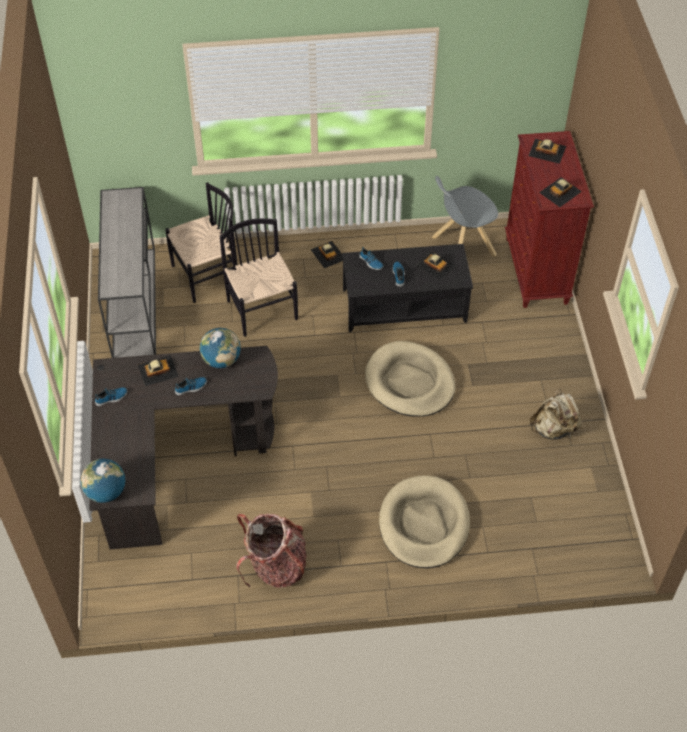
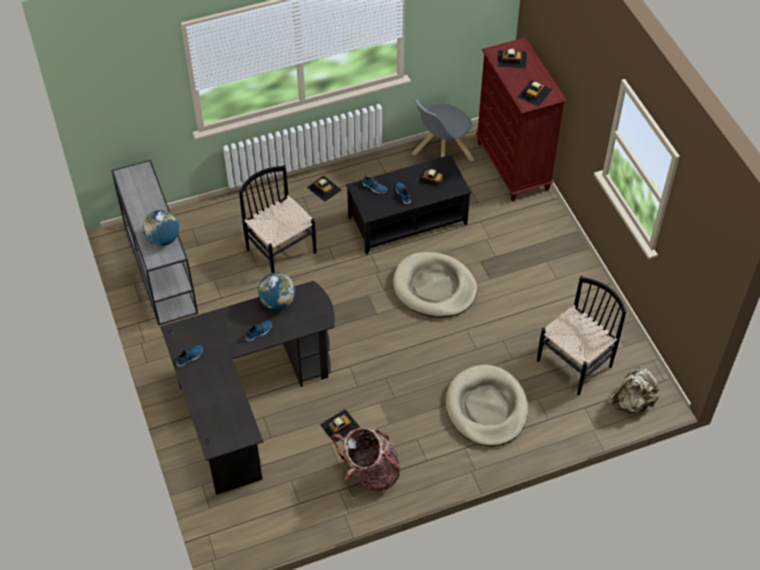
camera: 15 degrees left, 0 degrees up
(106, 492) = (215, 441): globe -> globe (163, 239)
(157, 370) = (223, 323): toy car -> toy car (339, 425)
(208, 275) = (220, 229): black chair -> black chair (576, 362)
(553, 429) = (570, 301): beige backpack -> beige backpack (633, 402)

